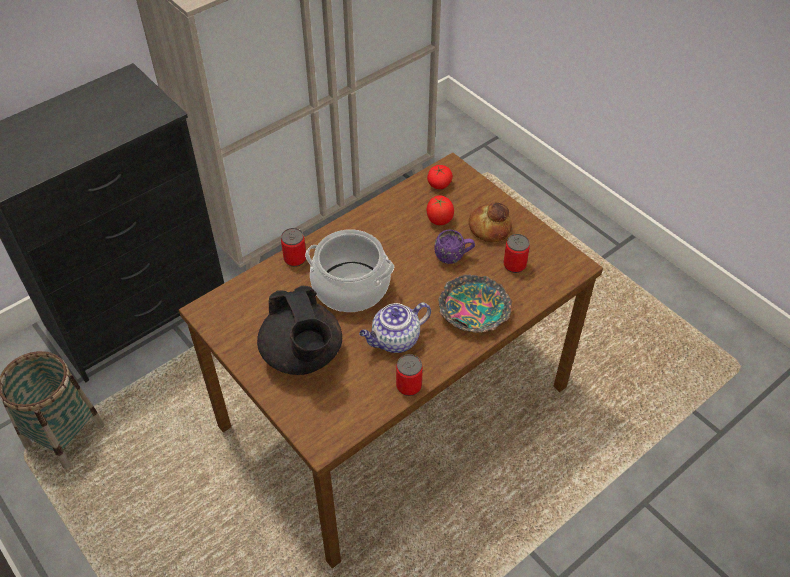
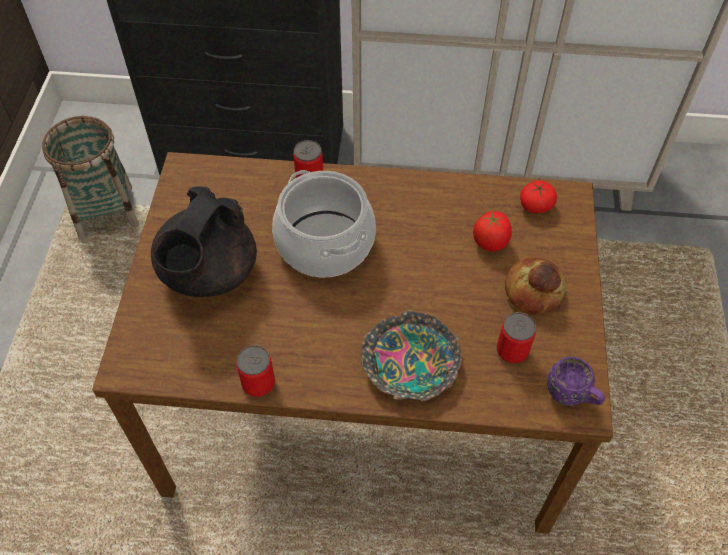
camera: 45 degrees right, 5 degrees up
(395, 340) = (300, 328): teapot -> none
(453, 257) = (458, 291): purple mug -> purple mug (572, 396)

